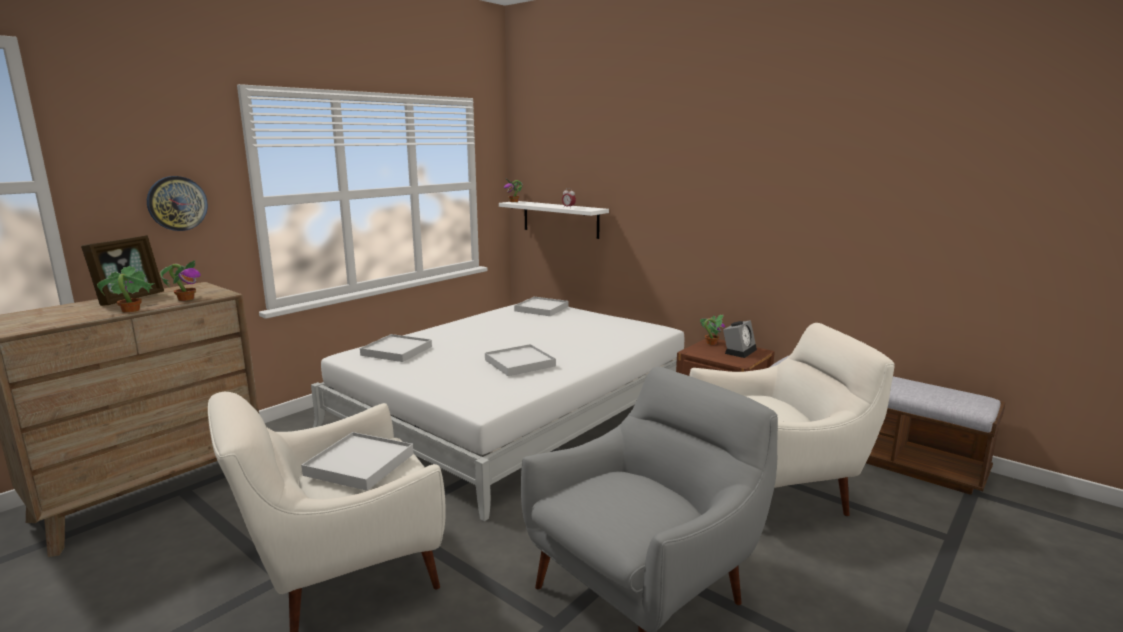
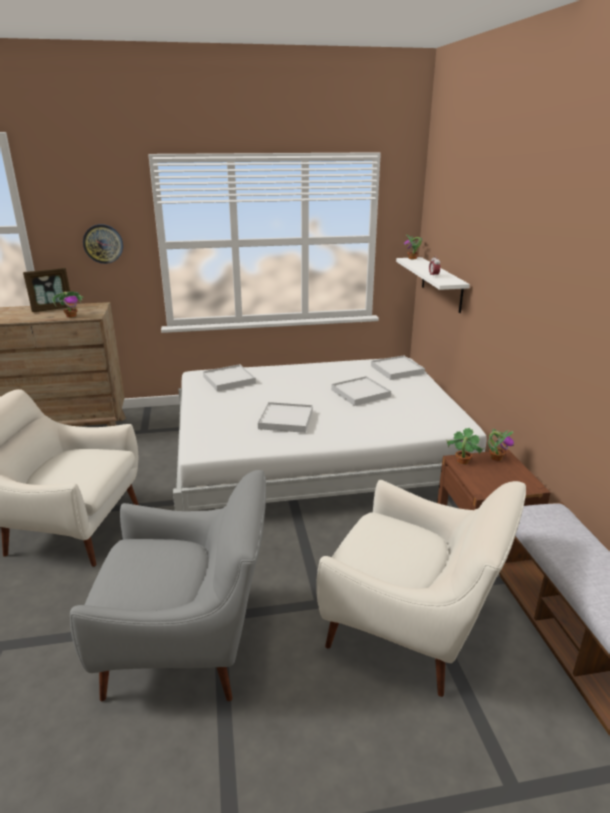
camera: 40 degrees right, 10 degrees up
(130, 310) = (33, 319): potted plant -> potted plant (462, 461)
(359, 464) = (74, 463): white tray -> white tray (360, 393)
(739, 351) = (509, 477): alarm clock -> none

